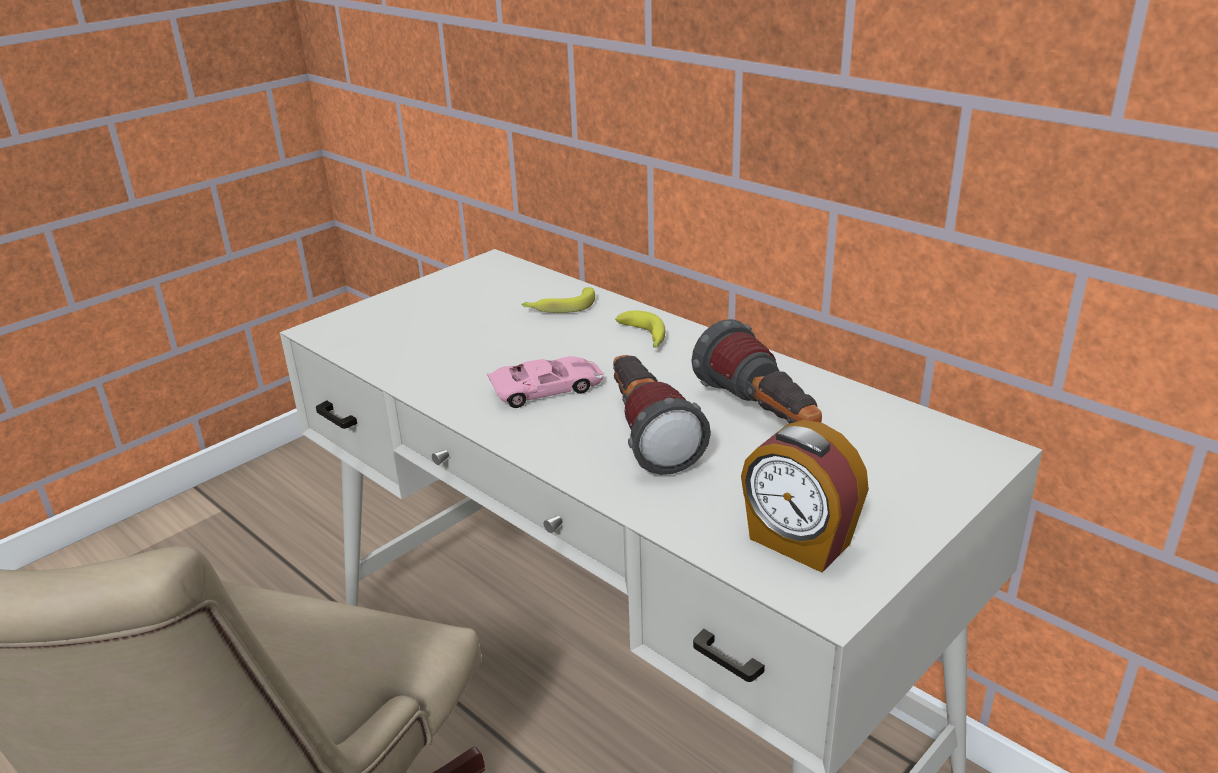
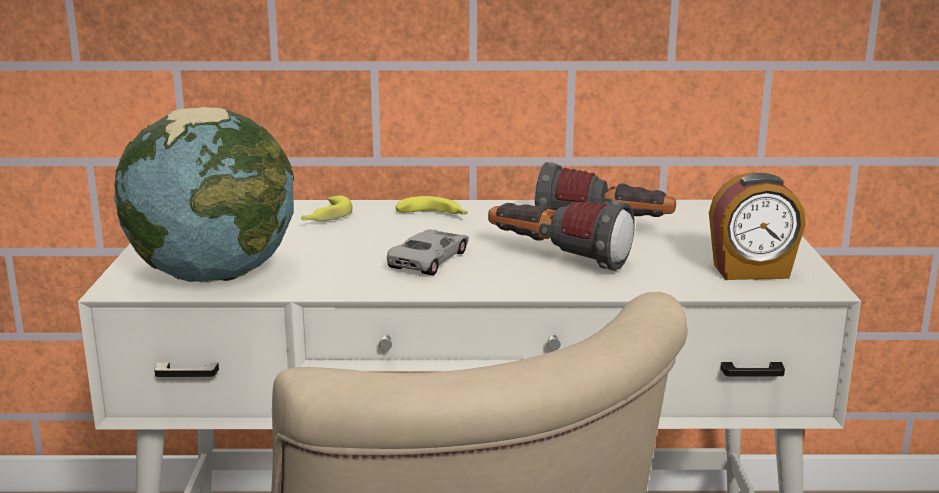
camera: 45 degrees left, 10 degrees down
(384, 342) = (214, 276): none -> globe
(547, 389) = (430, 259): pink toy car -> grey toy car

